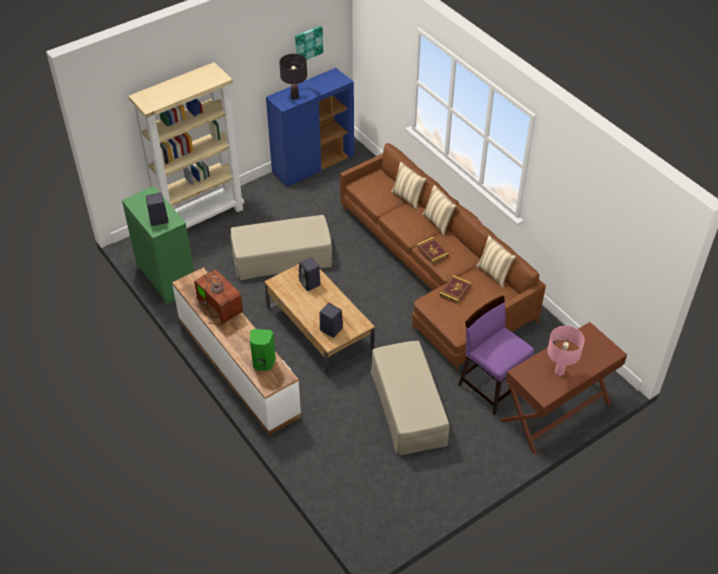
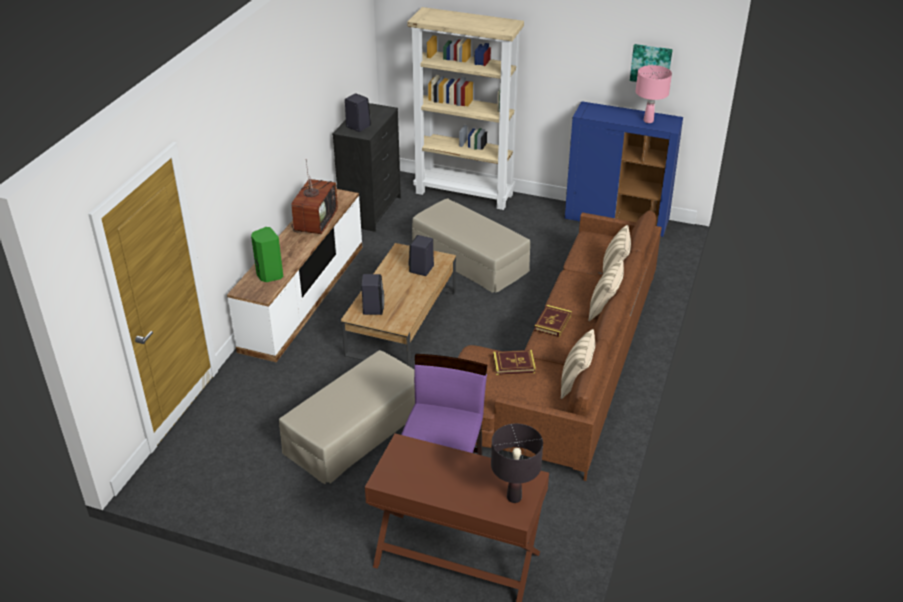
camera: 55 degrees right, 10 degrees down
(167, 278) = (371, 211): green dresser -> black dresser
(294, 97) = (603, 114): black table lamp -> black table lamp (514, 497)
(559, 372) = (435, 478): pink table lamp -> pink table lamp (648, 121)

